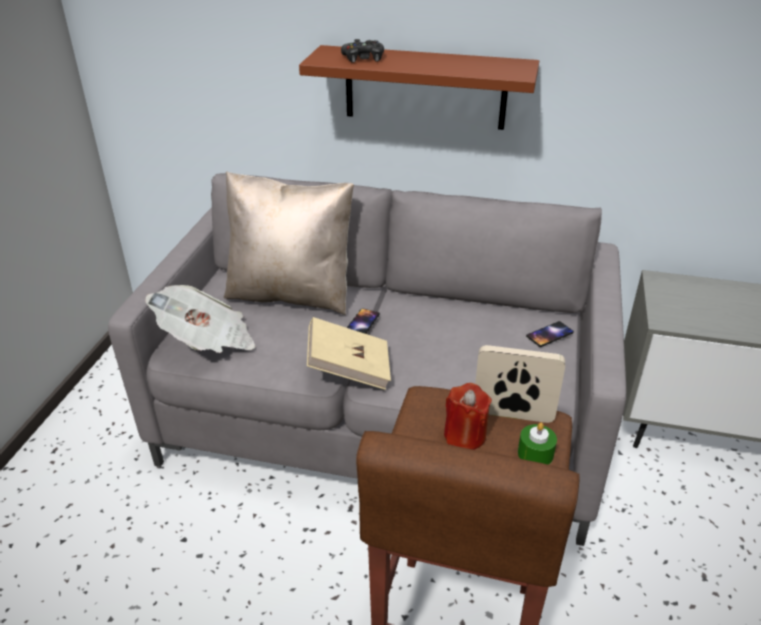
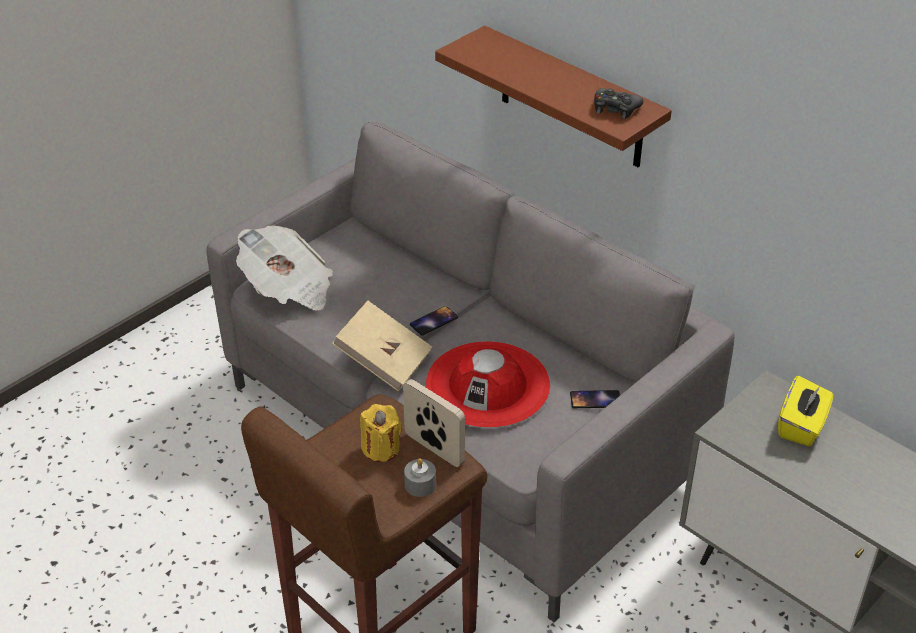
camera: 30 degrees right, 5 degrees up
(291, 294) = (394, 267): beige pillow -> none
(363, 58) = (501, 59): black game controller -> black game controller (615, 109)
(457, 354) = (488, 385): none -> red hat
(465, 435) = (381, 448): red candle -> yellow candle
(535, 453) = (420, 484): green candle -> grey candle
(708, 297) = (801, 426): none -> yellow tissue box

